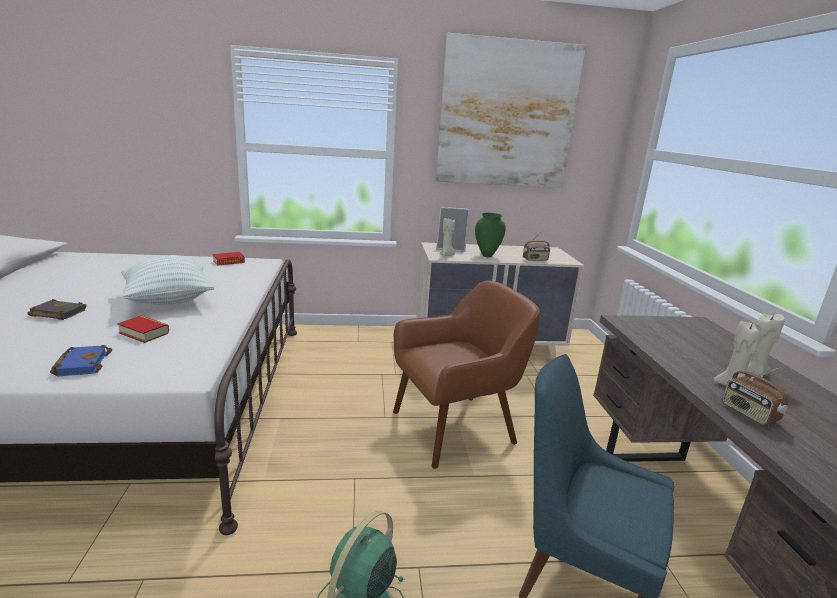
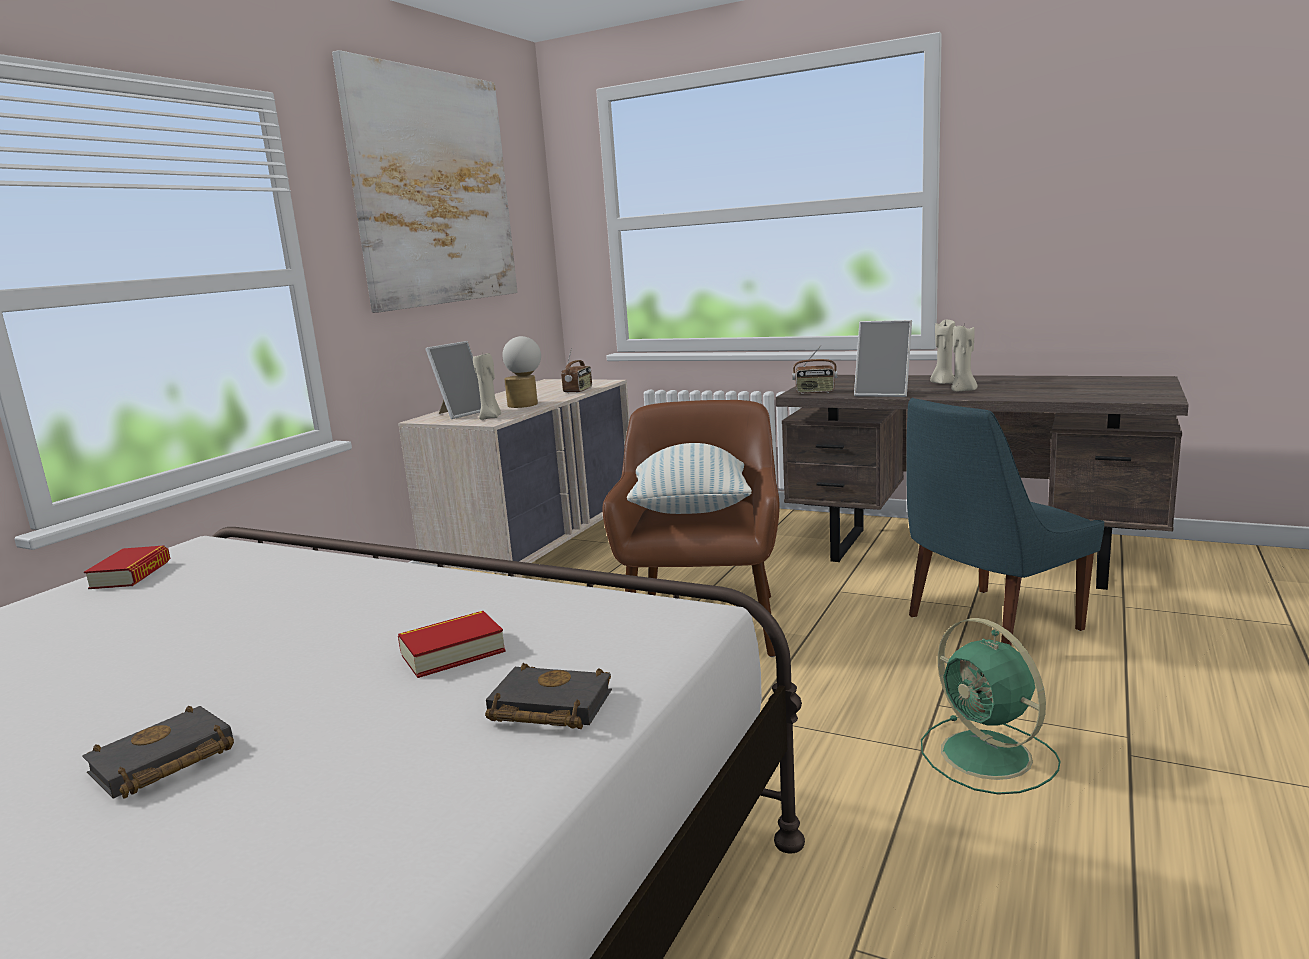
camera: 55 degrees left, 5 degrees down
(81, 364) = (546, 708): blue book -> black book
(169, 300) = (291, 632): pillow -> pillow (691, 512)
(487, 256) = (526, 404): green vase -> table lamp
(667, 352) = (884, 393): none -> picture frame
(748, 413) = (1009, 395): radio -> radio (815, 392)

